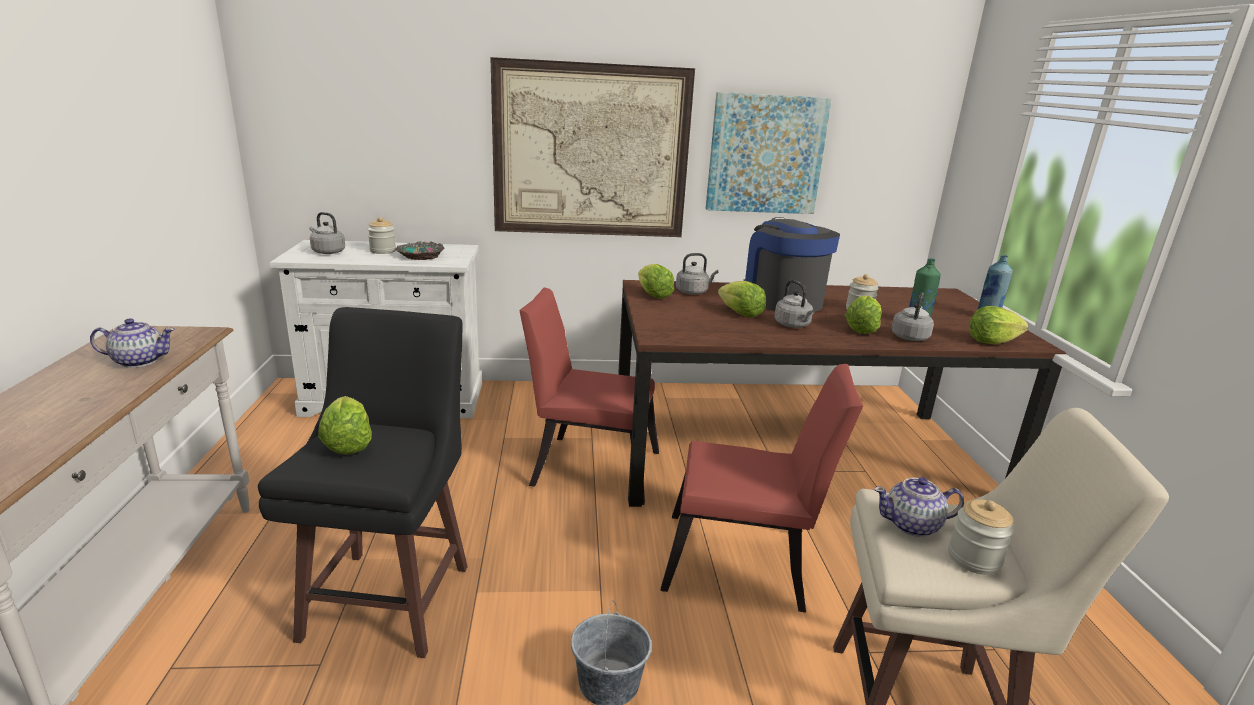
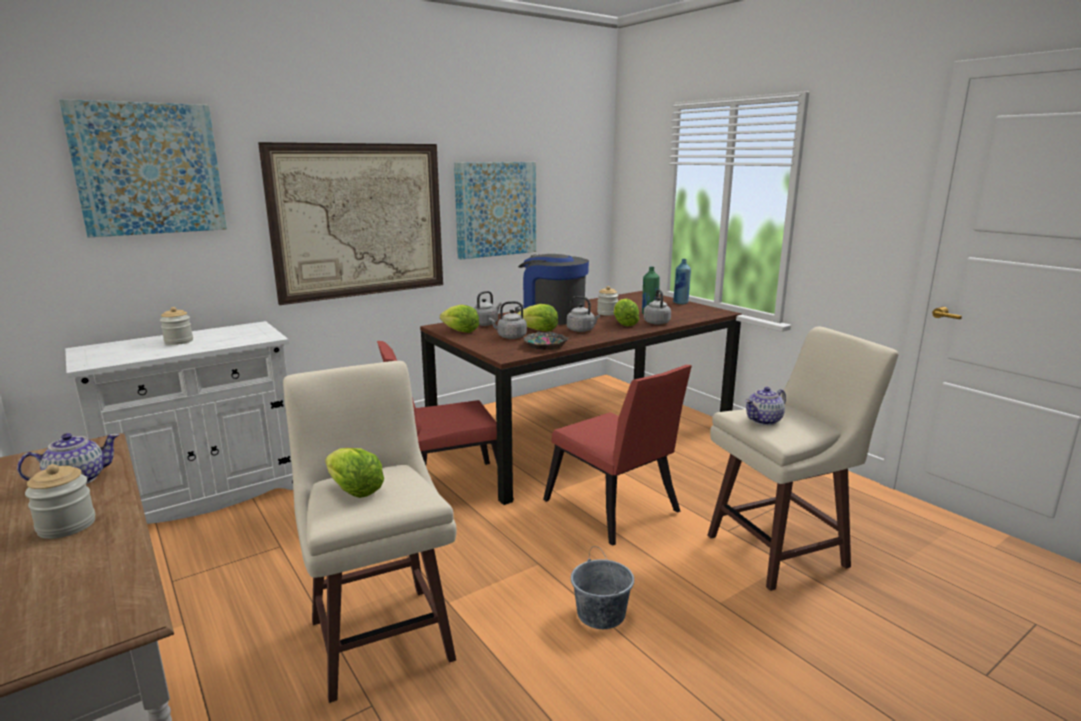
camera: 30 degrees left, 5 degrees down
(327, 252) = (117, 352): grey kettle -> grey kettle (510, 337)
(386, 80) = (148, 169): none -> picture
(391, 598) = (381, 636): black stool -> beige stool
(420, 255) = (225, 338): bowl -> bowl (544, 346)
(744, 563) = (615, 511): red chair -> red chair turned 75 degrees clockwise
(974, 559) = (807, 426): jar -> jar (66, 526)
(992, 341) = (700, 315): lettuce -> none

